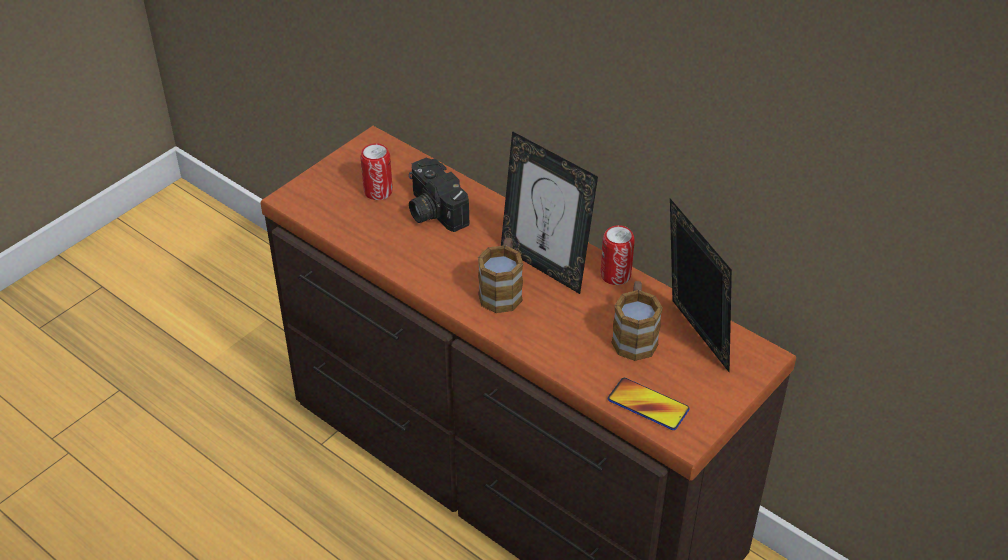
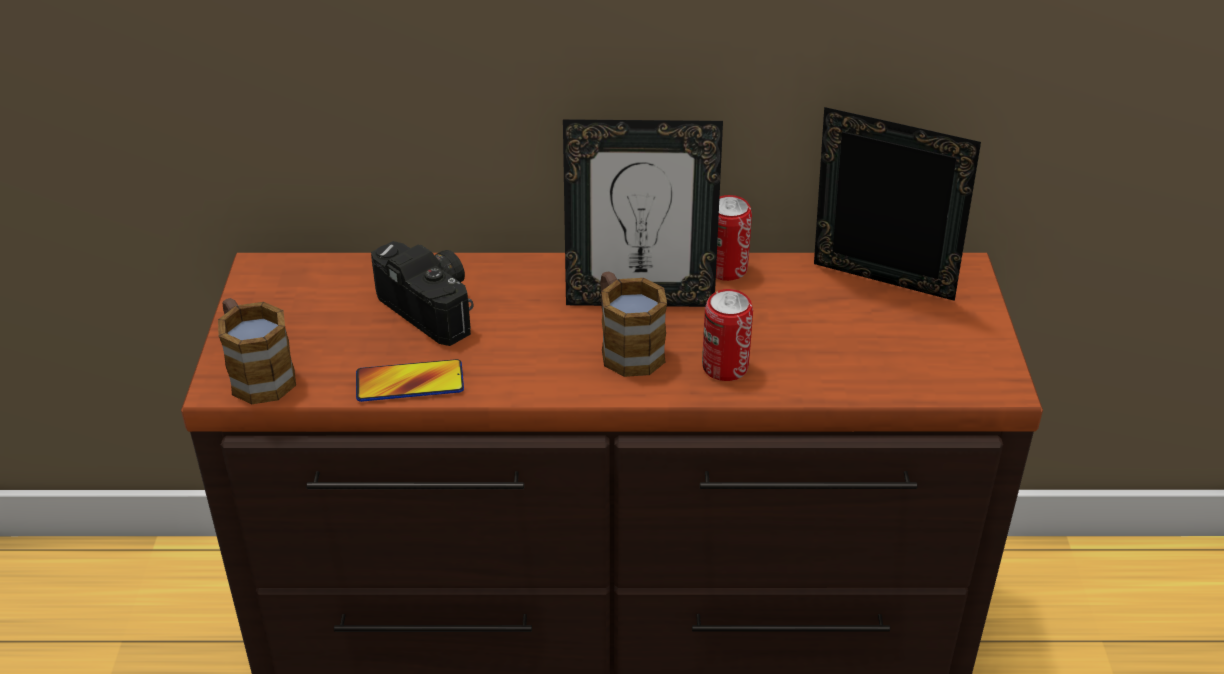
camera: 40 degrees left, 5 degrees down
(378, 191) = (338, 320): can -> can (725, 367)
(432, 210) = (434, 307): camera -> camera turned 150 degrees counterclockwise
(634, 335) = (822, 316): mug -> mug (256, 373)
(648, 405) = (924, 375): phone -> phone (410, 383)

